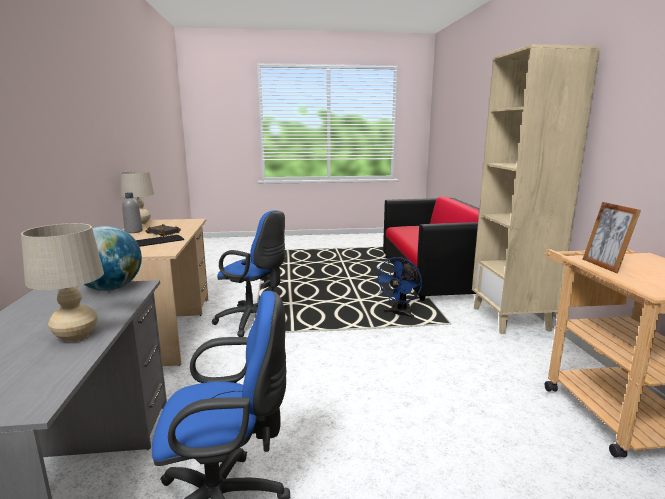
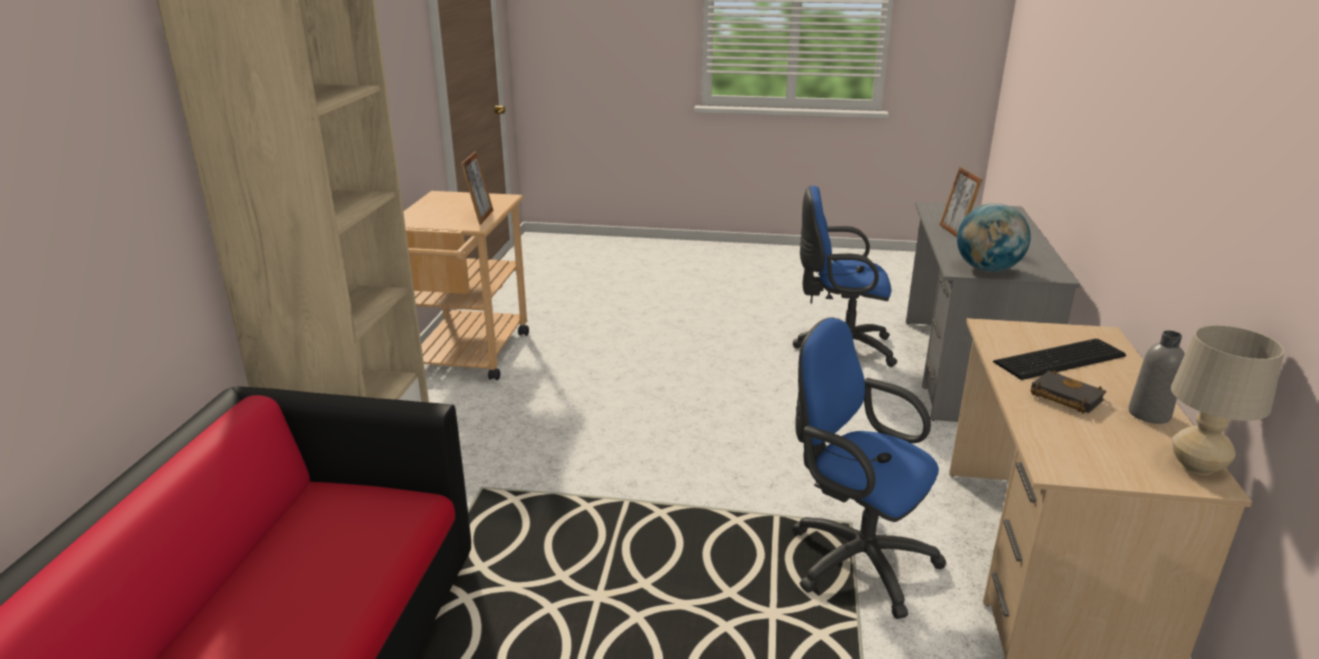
camera: 165 degrees left, 10 degrees up
(76, 336) = (955, 232): beige table lamp -> picture frame
(399, 314) = (548, 530): blue fan -> none

